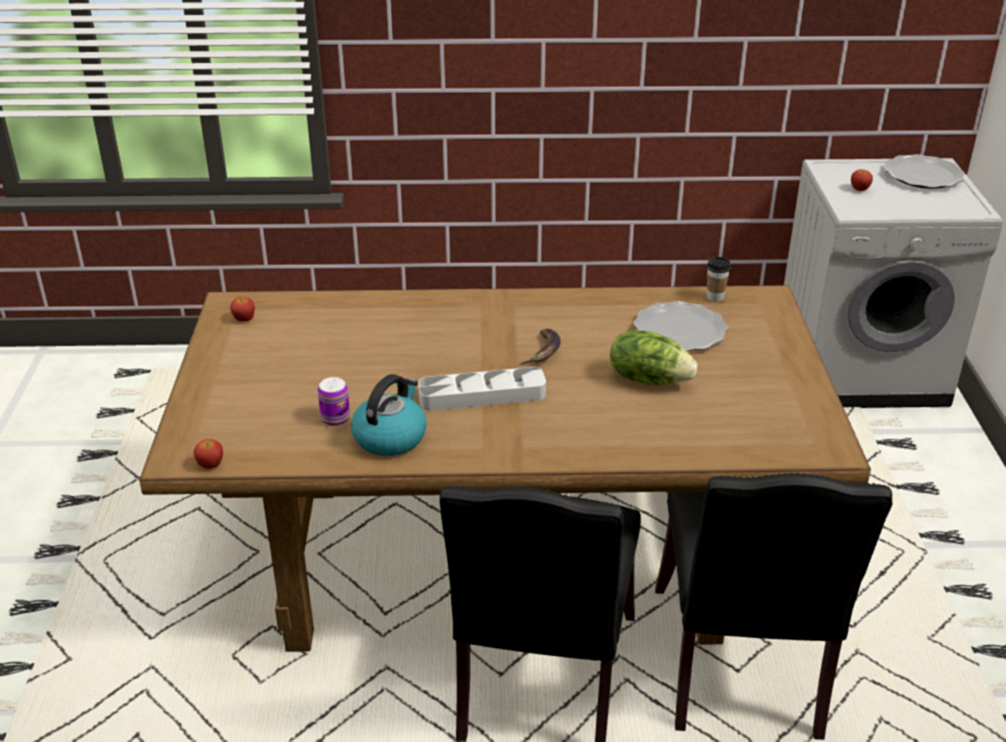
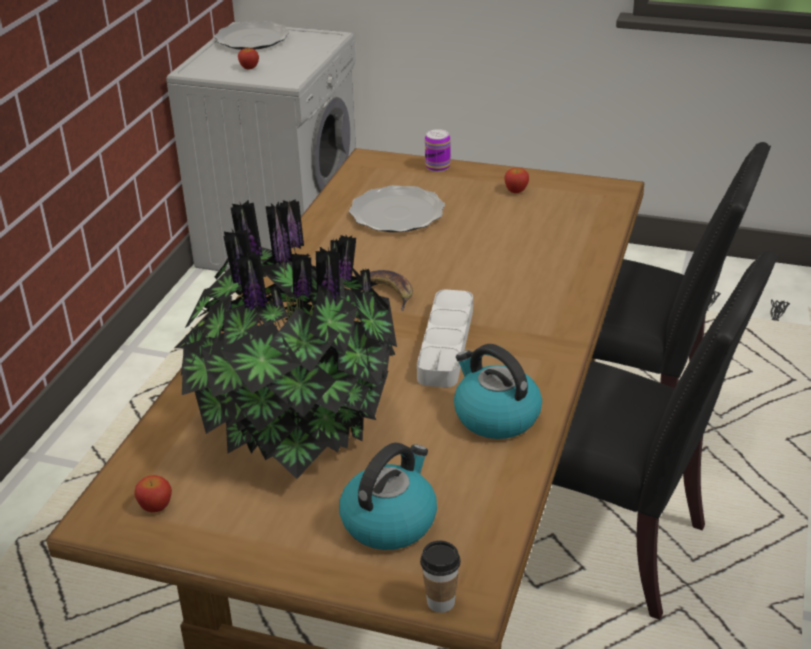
camera: 70 degrees left, 0 degrees up
(210, 465) = (491, 567): apple -> apple (516, 190)
(251, 411) = (389, 521): none -> kettle
(335, 418) = (439, 452): can -> can (437, 167)
(345, 349) = (294, 426): none -> potted plant
(648, 379) = (469, 246): lettuce -> none
(715, 297) = (351, 184): cup -> cup (441, 602)

